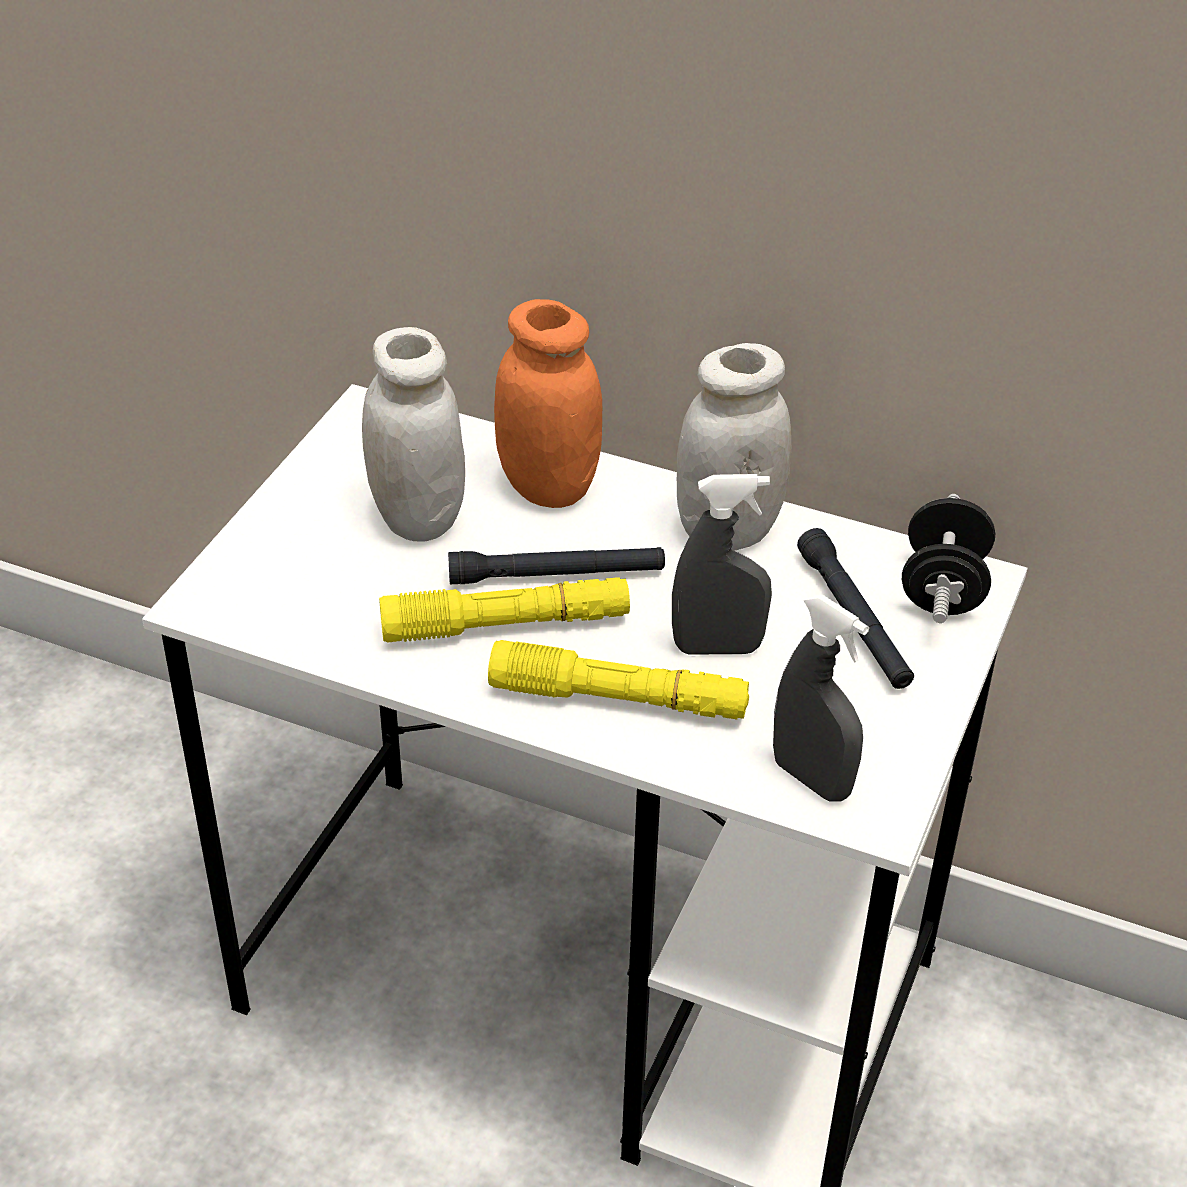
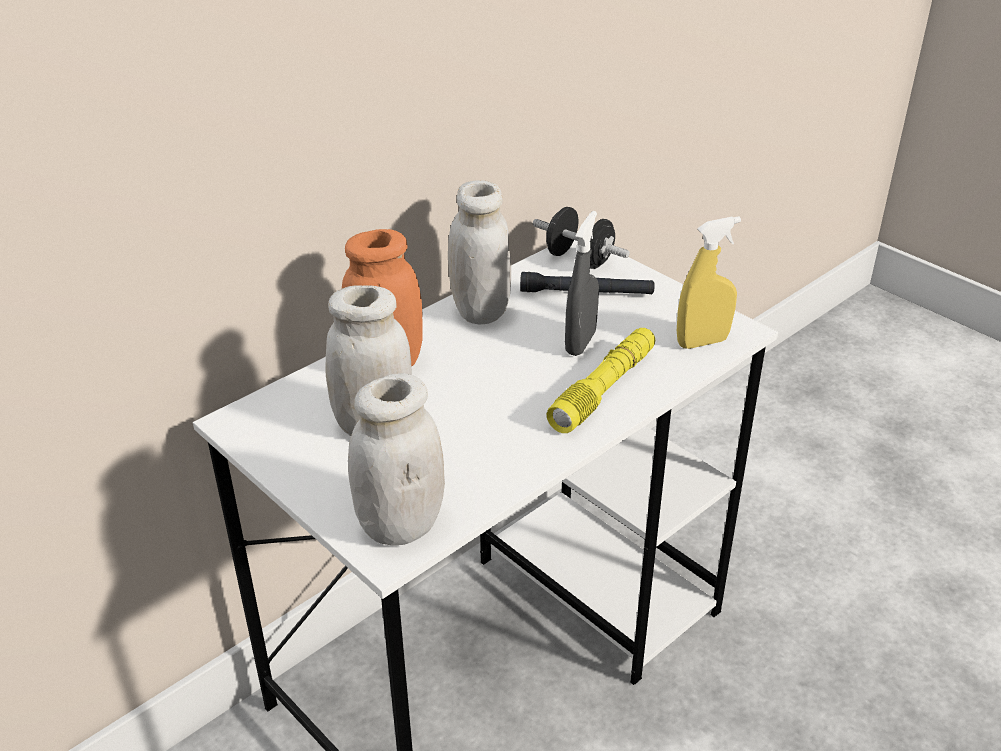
camera: 65 degrees left, 5 degrees down
(252, 597) = (400, 525): none -> white jar
(506, 625) = (510, 415): yellow flashlight -> none
(556, 575) = (476, 383): black flashlight -> none
(811, 778) = (702, 342): grey spray bottle -> yellow spray bottle

